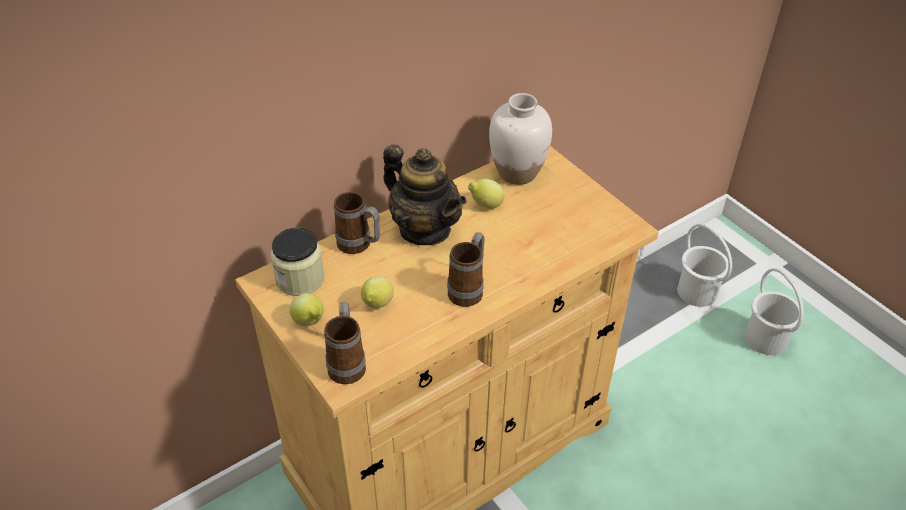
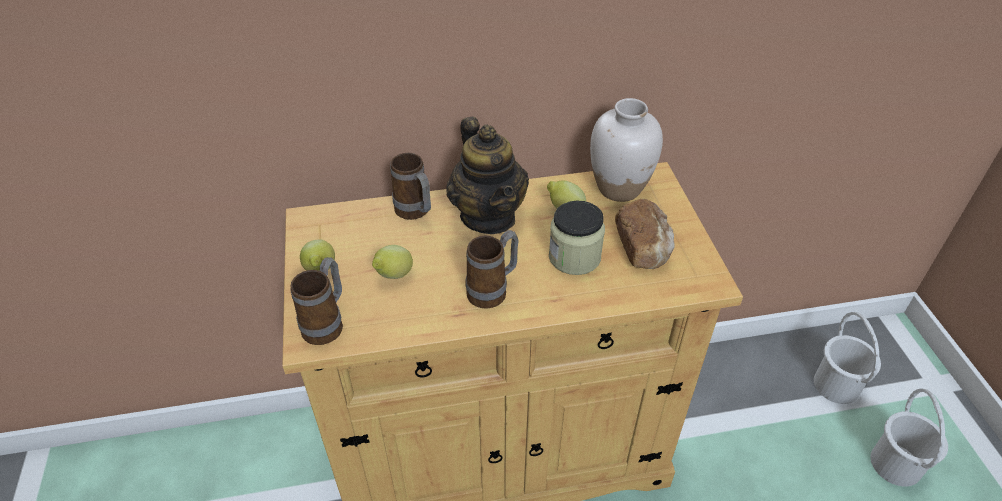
camera: 25 degrees right, 0 degrees up
(300, 279) = (341, 227): jar -> jar (574, 257)
(564, 216) = (643, 247): none -> bread

